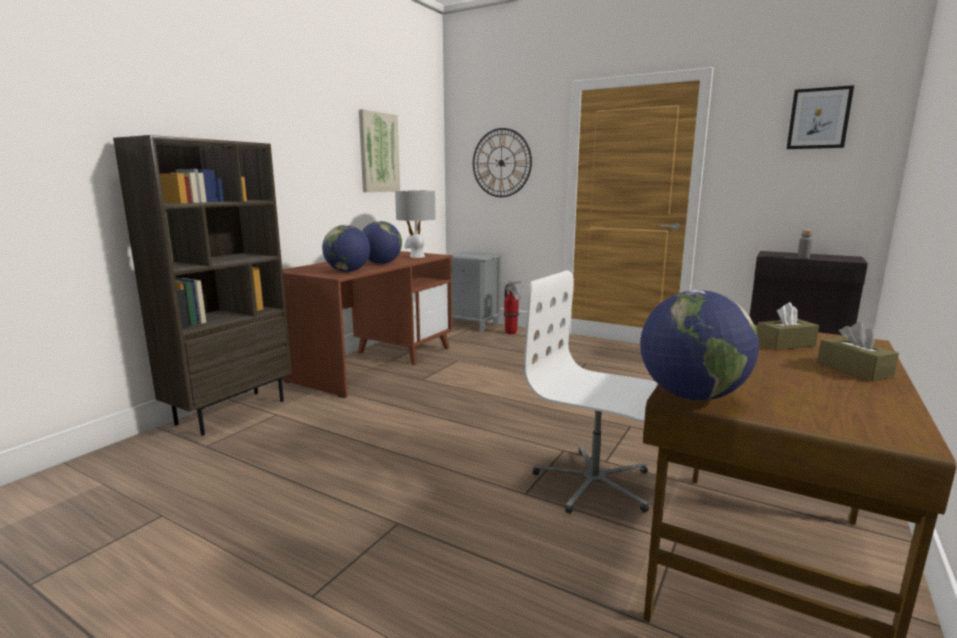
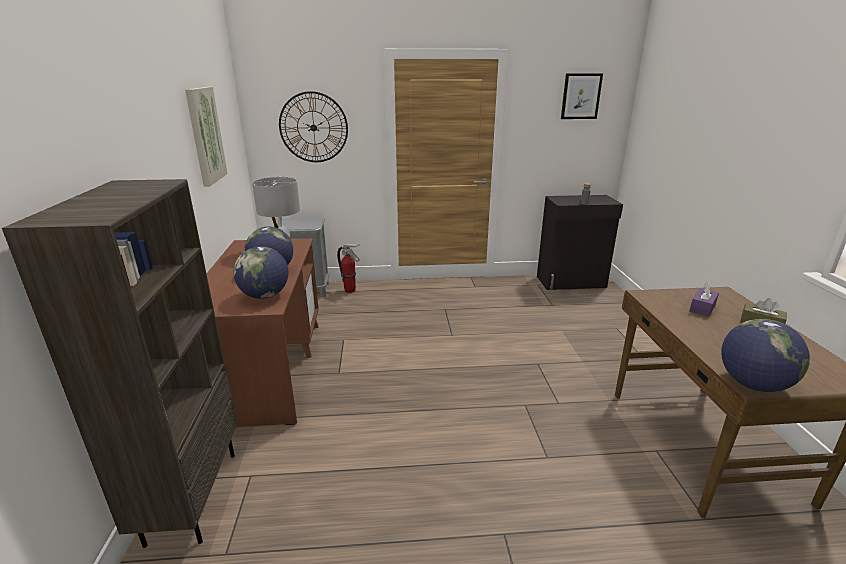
camera: 35 degrees left, 10 degrees up
(594, 484) = (573, 427): white office chair -> none
(785, 344) = (702, 308): brown tissue box -> purple tissue box

